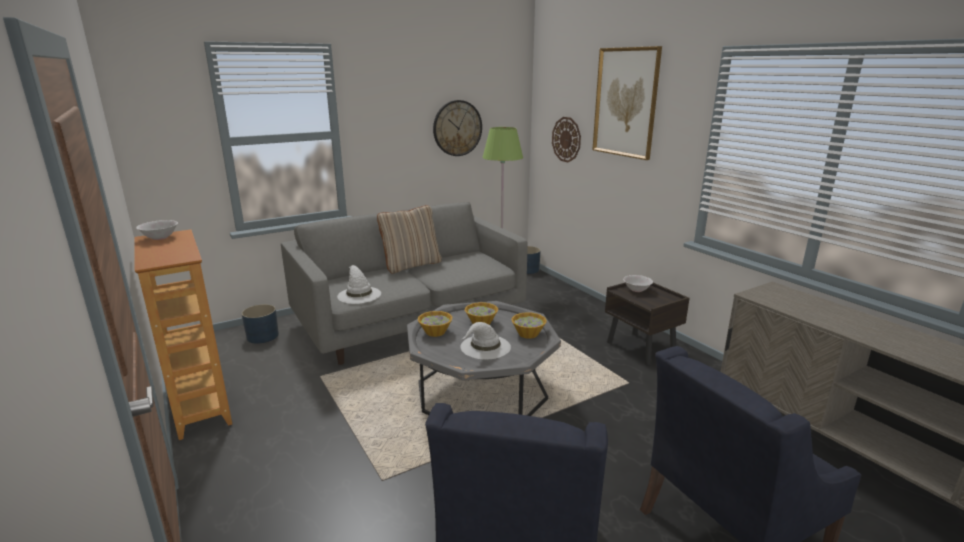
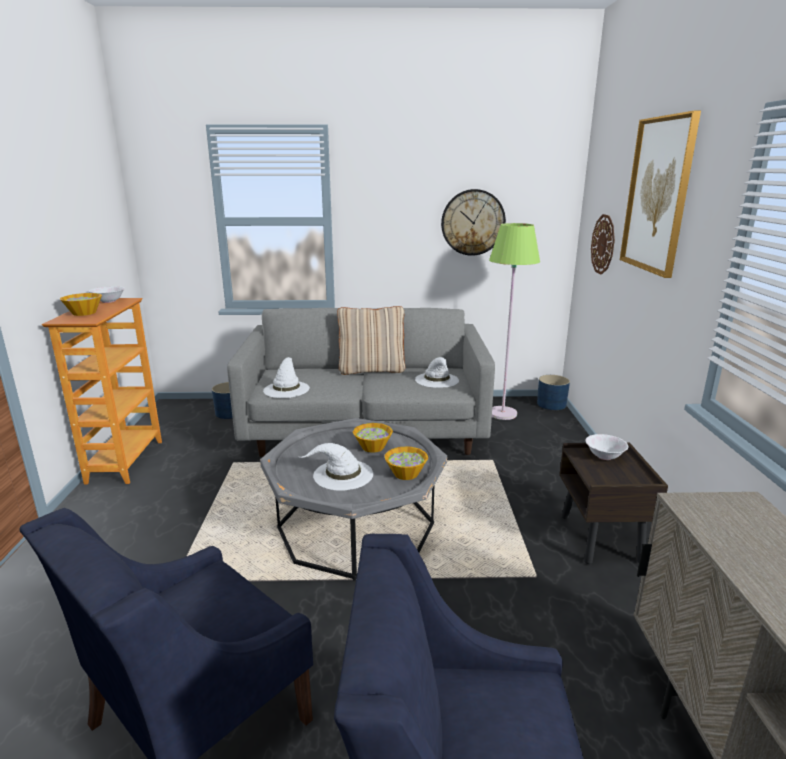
camera: 30 degrees right, 0 degrees up
(435, 332) = (316, 444): bowl -> bowl (84, 313)
(473, 263) = (437, 380): none -> white hat

